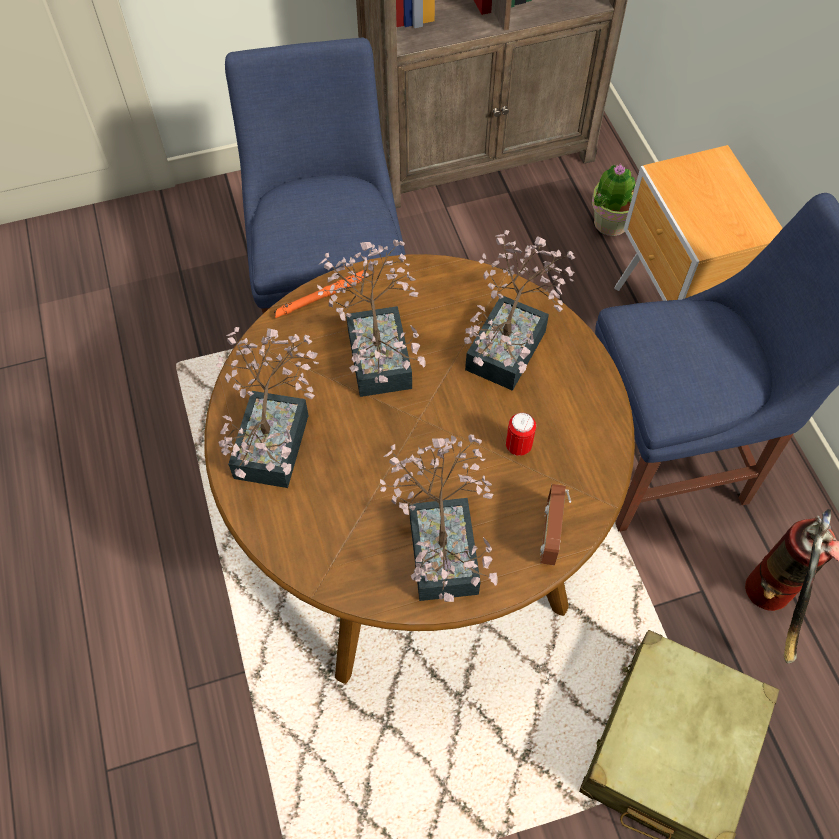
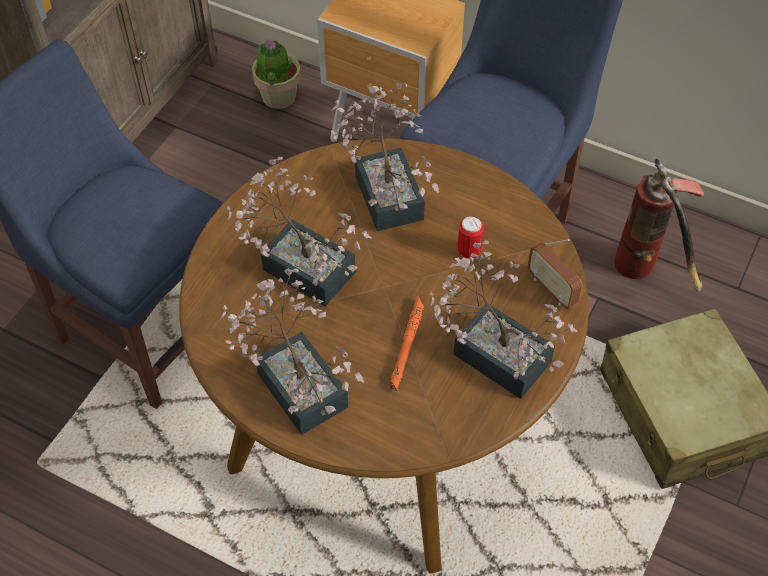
camera: 45 degrees left, 5 degrees down
(322, 296) = (213, 261): orange flashlight -> orange flashlight (407, 345)

